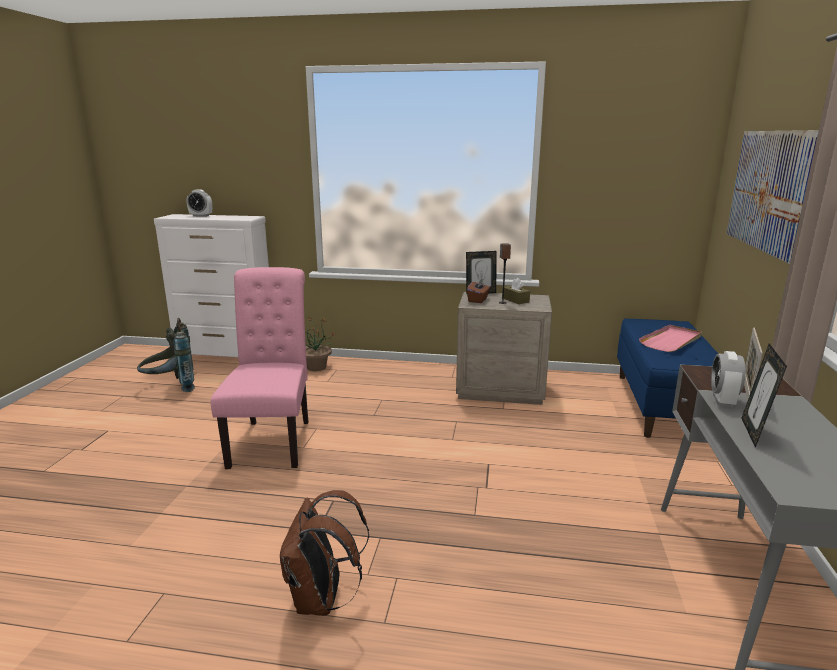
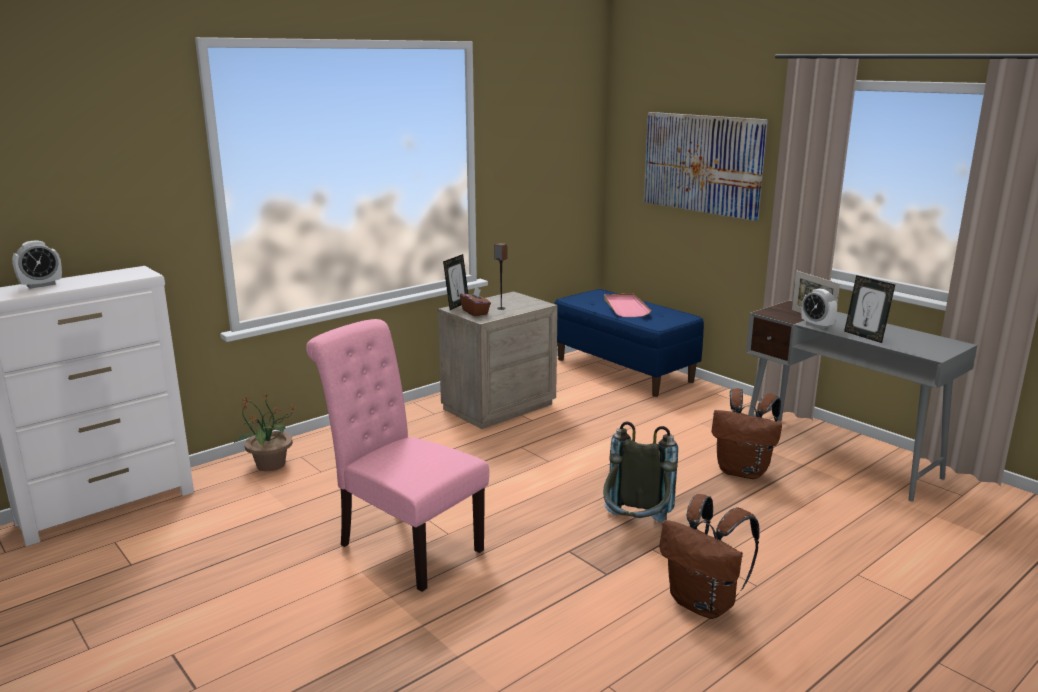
camera: 50 degrees left, 0 degrees up
(171, 387) = (125, 573): grey backpack -> grey backpack (635, 528)
(515, 300) = (503, 303): brown tissue box -> none
(589, 535) = (744, 471): none -> brown backpack

